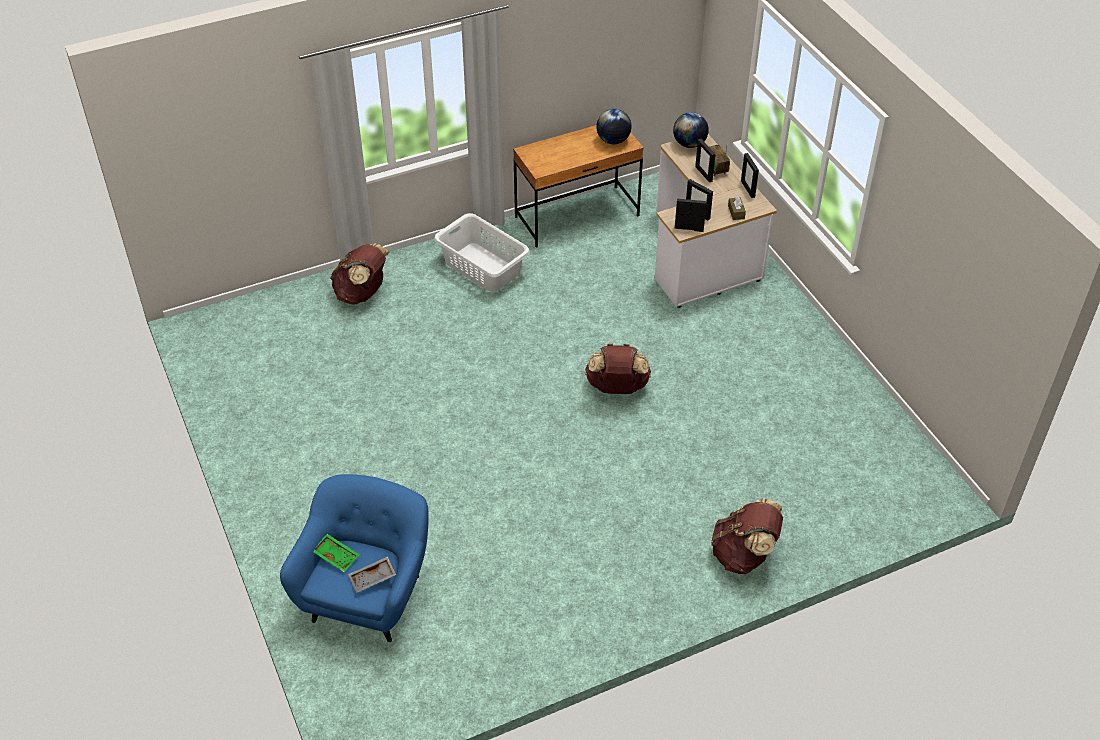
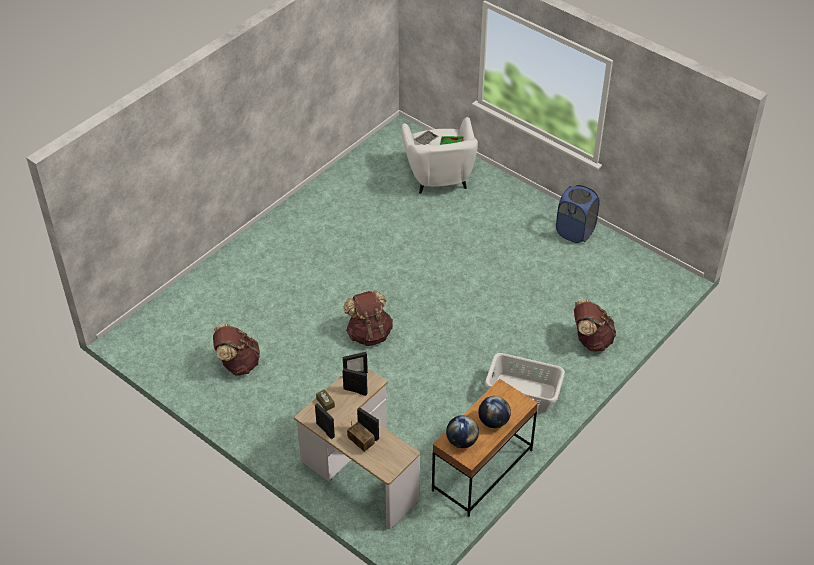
camera: 155 degrees right, 0 degrees up
(254, 429) = (575, 232): none -> blue laundry basket
(368, 595) = (439, 177): blue armchair -> white armchair
(689, 144) = (395, 462): globe -> globe (493, 421)
(743, 555) = (243, 260): brown backpack -> brown backpack (238, 364)

